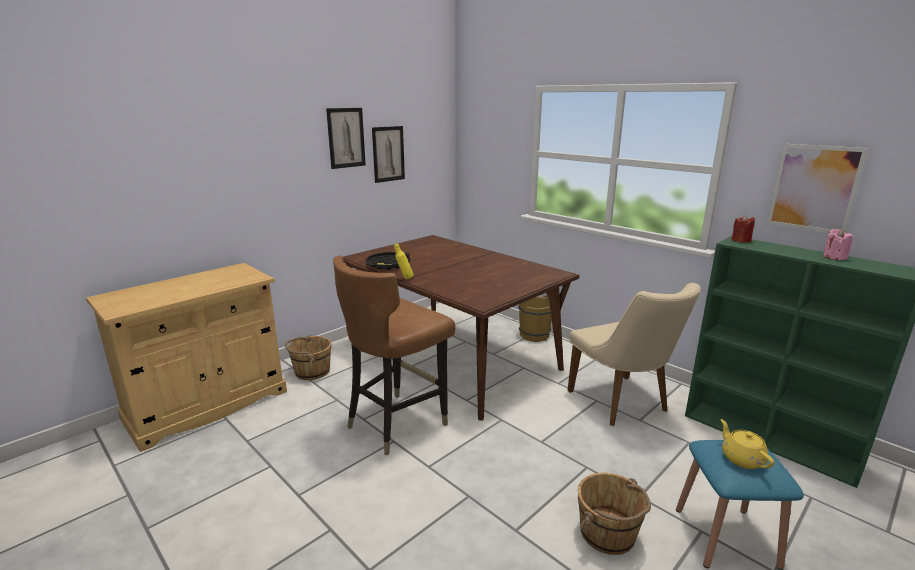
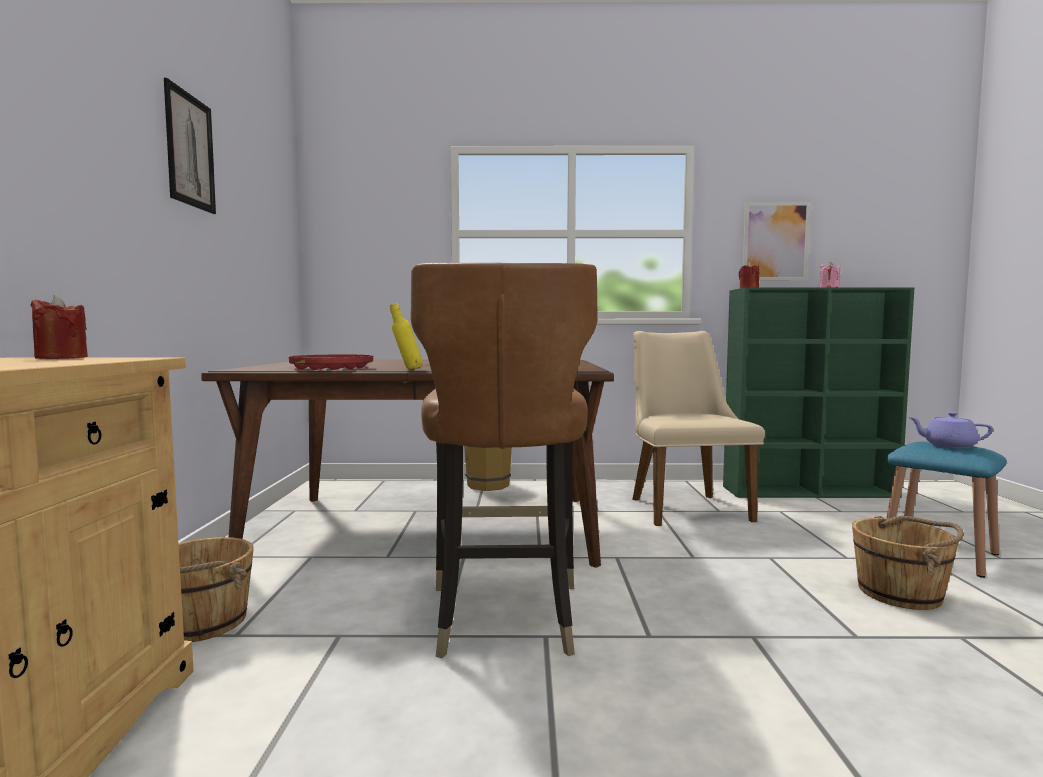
camera: 45 degrees left, 15 degrees down
(243, 272) = (61, 358): none -> red candle
(388, 154) = (239, 209): picture -> none
(388, 264) = (332, 368): black tray -> red tray
(623, 404) = (683, 506): beige chair -> beige chair turned 120 degrees counterclockwise
(741, 458) = (948, 446): yellow teapot -> purple teapot

